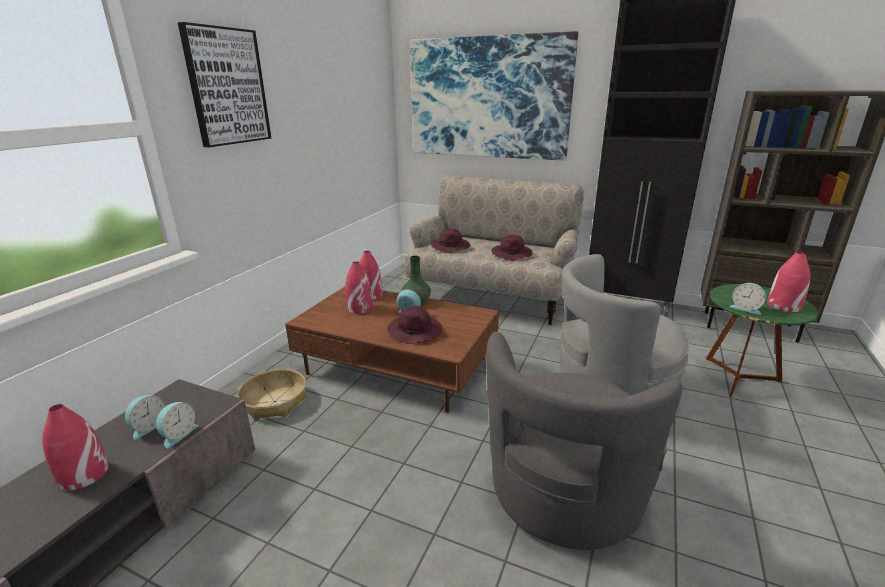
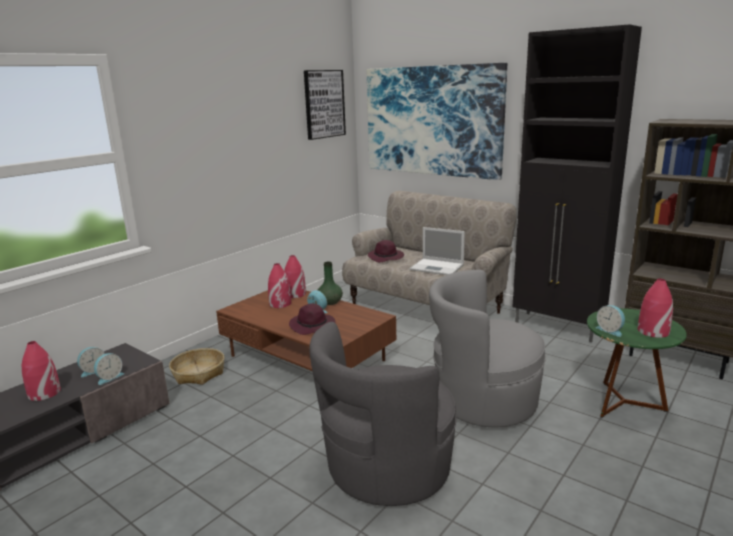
camera: 15 degrees right, 5 degrees down
(227, 87) = (186, 123): picture -> picture (324, 104)
(512, 254) = (438, 267): purple hat -> laptop

